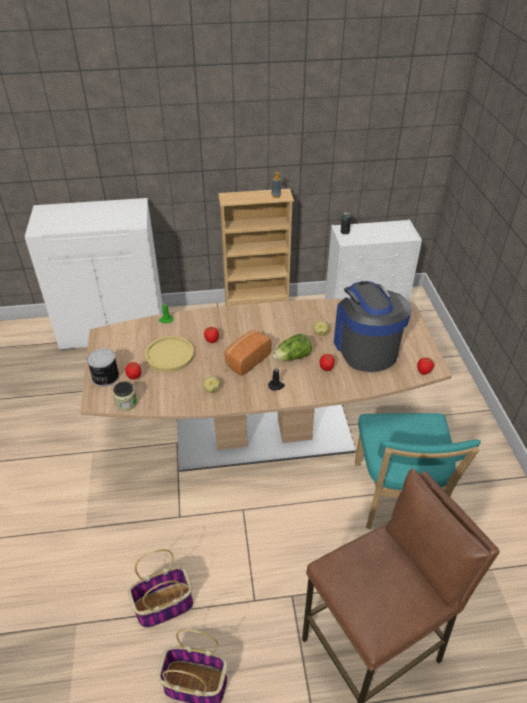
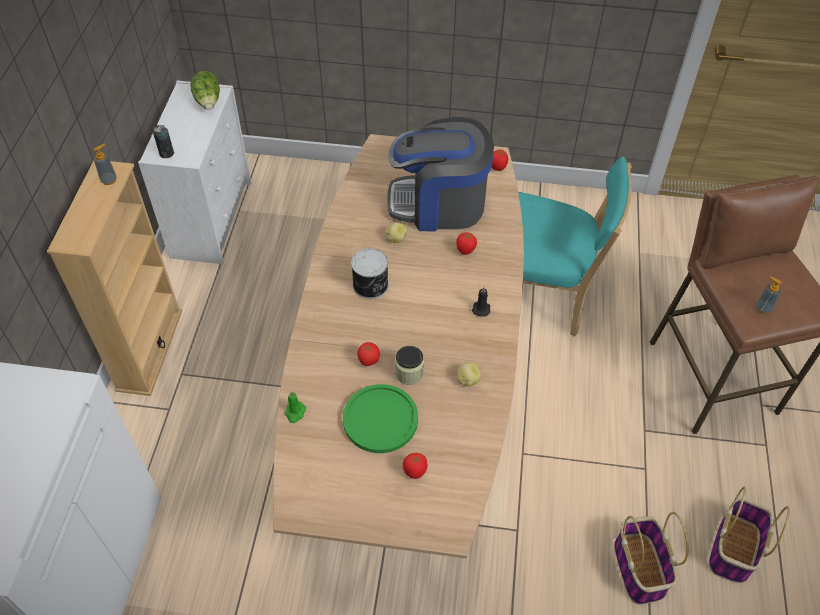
camera: 75 degrees left, 10 degrees up
(105, 377) = (403, 513): can -> can (371, 285)
(126, 403) = (467, 489): jar -> jar (409, 373)
(169, 355) = (380, 419): yellow plate -> green plate
(246, 360) = (422, 329): bread -> none
(292, 357) = (433, 279): lettuce -> lettuce (208, 101)
(352, 576) = (763, 308): none -> soap dispenser

